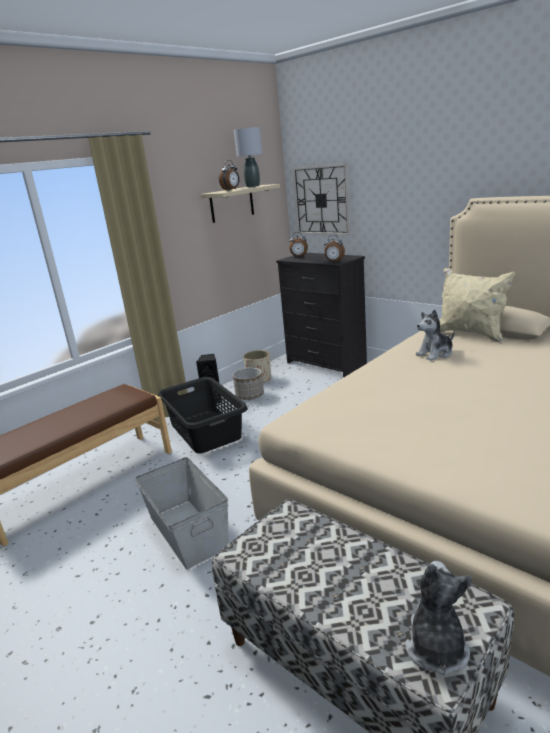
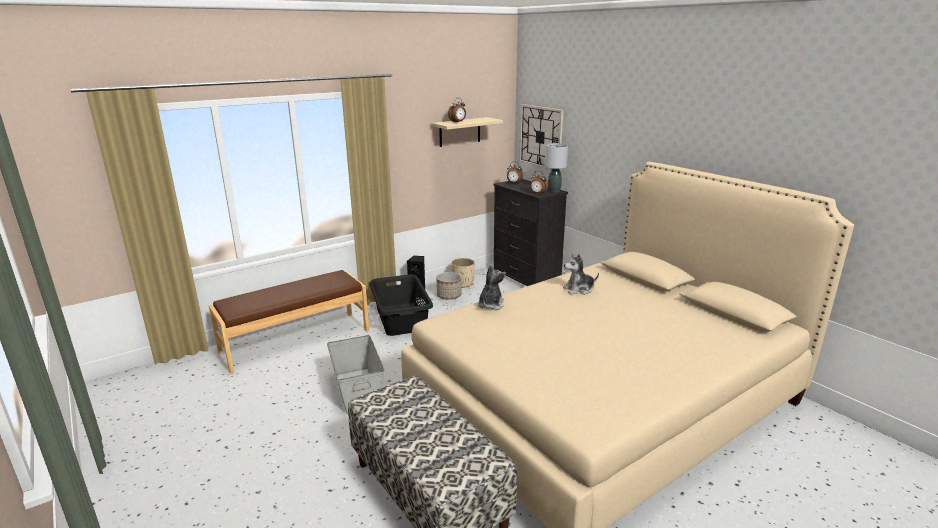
camera: 10 degrees right, 0 degrees up
(253, 186) = (479, 119): grey table lamp -> grey table lamp (554, 190)
(436, 647) = (453, 475): plush toy -> plush toy (490, 305)
(470, 334) = (621, 277): beige pillow -> none

